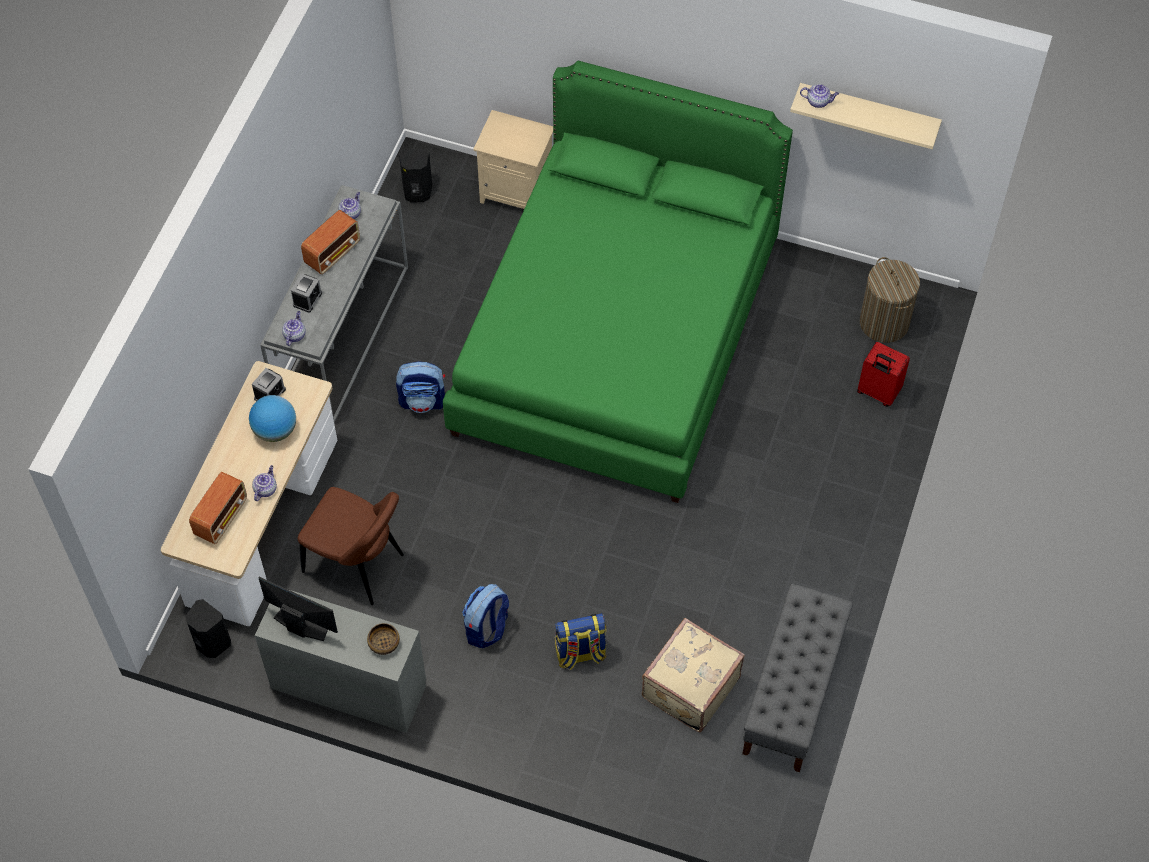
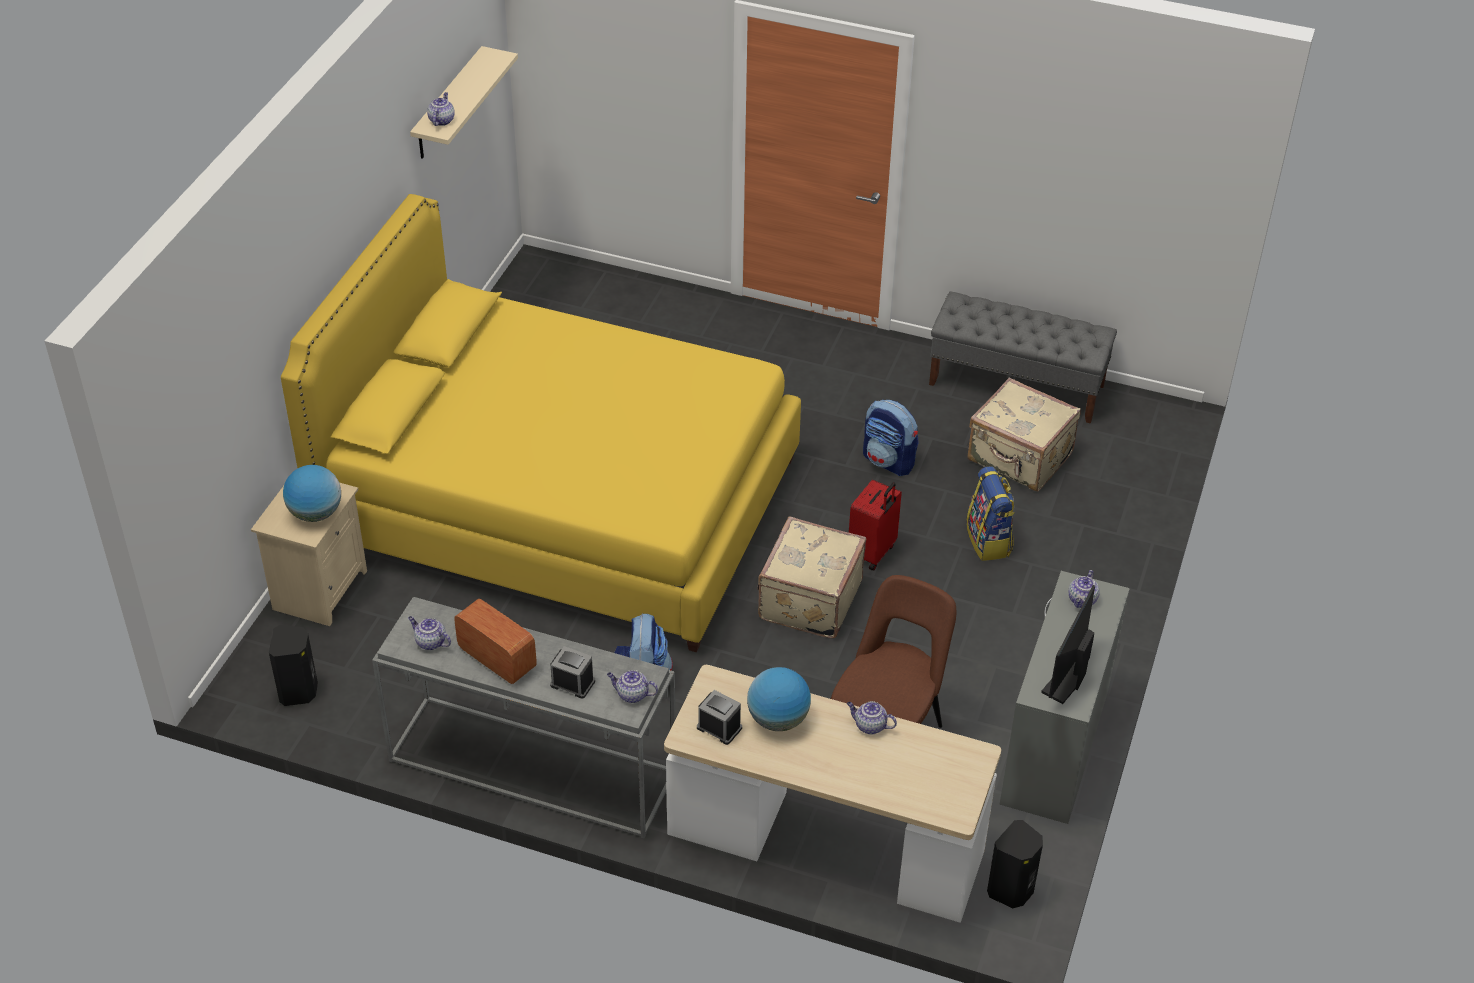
camera: 90 degrees left, 15 degrees down
(222, 517) = (915, 770): radio -> none
(383, 643) = (1082, 600): bowl -> teapot
(487, 628) = (965, 619): backpack -> backpack (889, 461)
(508, 144) = (315, 513): none -> globe
(508, 513) = (808, 600): none -> beige suitcase
(616, 336) = (561, 502): green bed -> yellow bed
(877, 392) = (654, 306): red suitcase -> red suitcase (872, 553)
(884, 322) = (564, 295): laundry basket -> none

